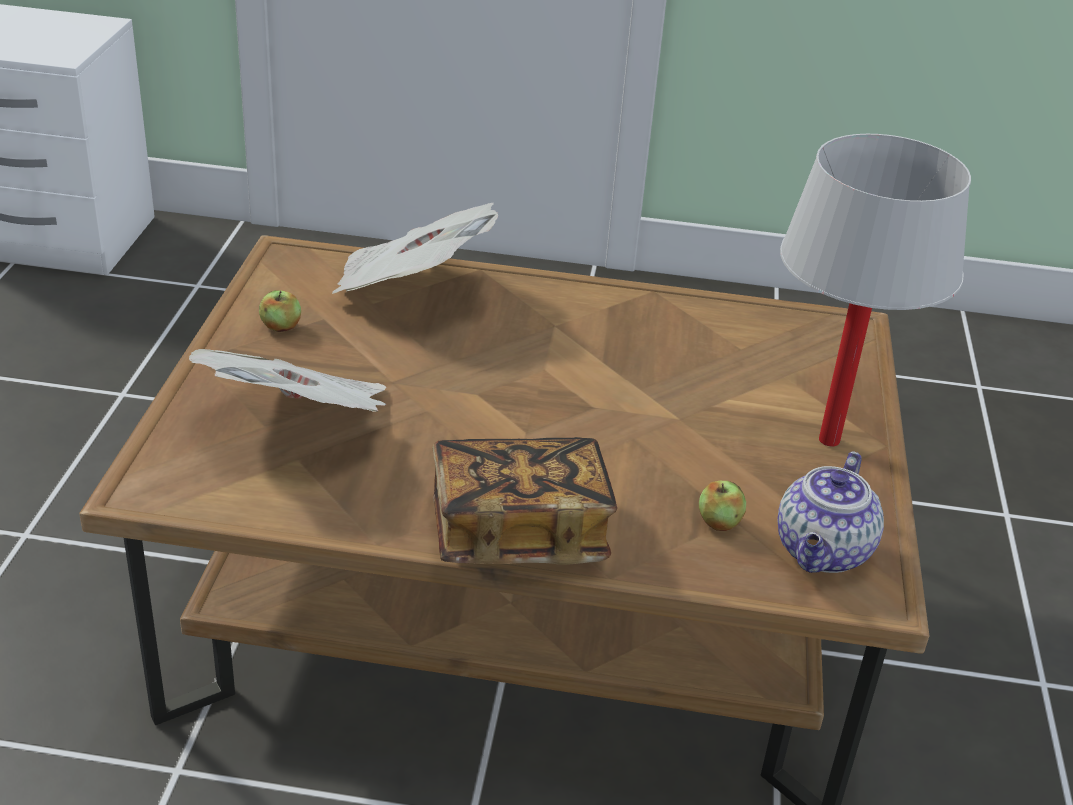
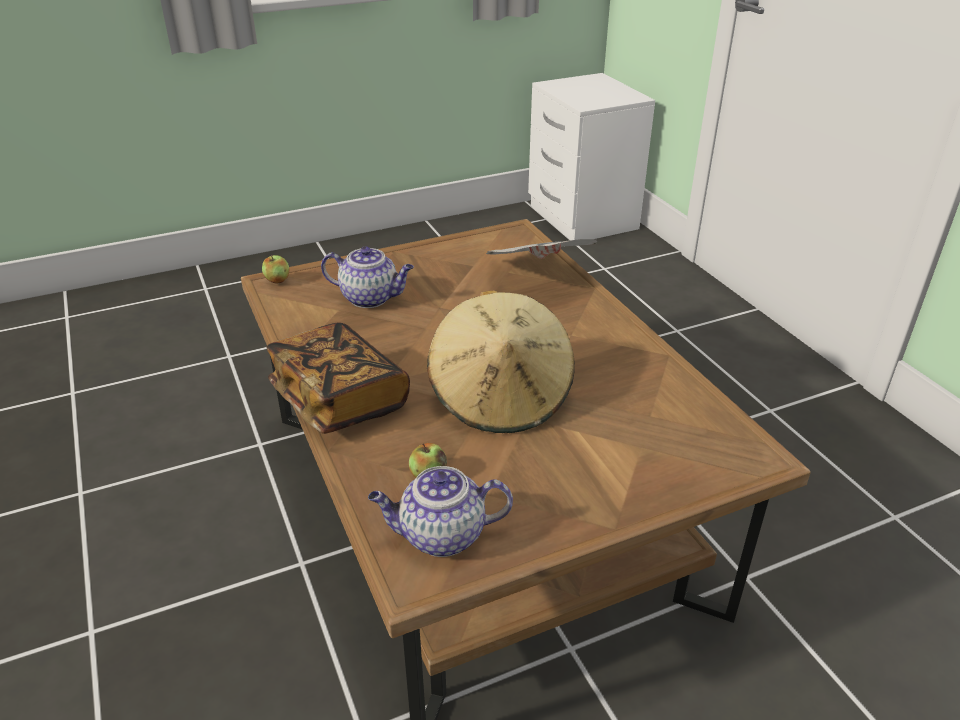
camera: 60 degrees right, 0 degrees up
(280, 327) = (448, 258): apple -> apple (277, 280)
(301, 422) = (371, 298): newspaper -> teapot
(626, 418) = (501, 397): none -> beige hat
(829, 440) = (585, 495): white table lamp -> none

